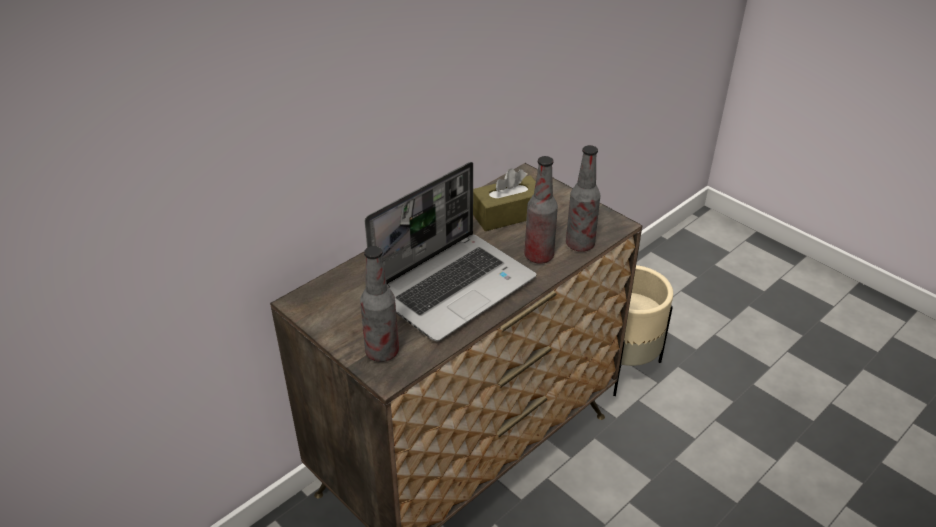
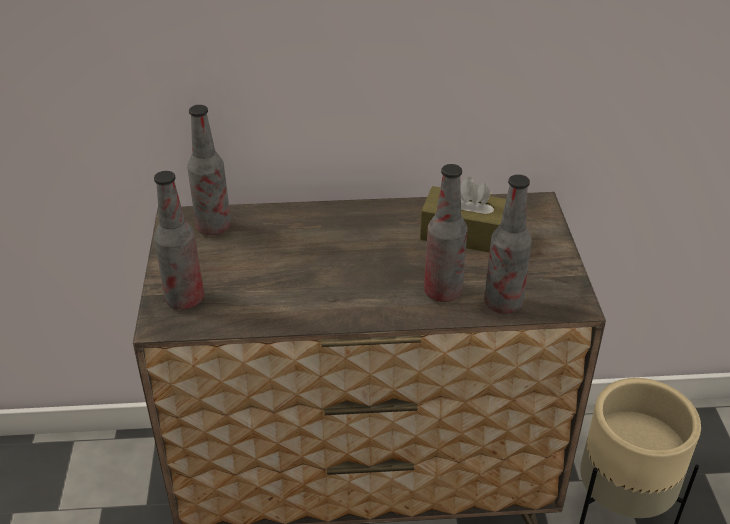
camera: 40 degrees right, 0 degrees up
(334, 294) = (213, 227): none -> bottle
(454, 286) = (323, 276): laptop -> none

